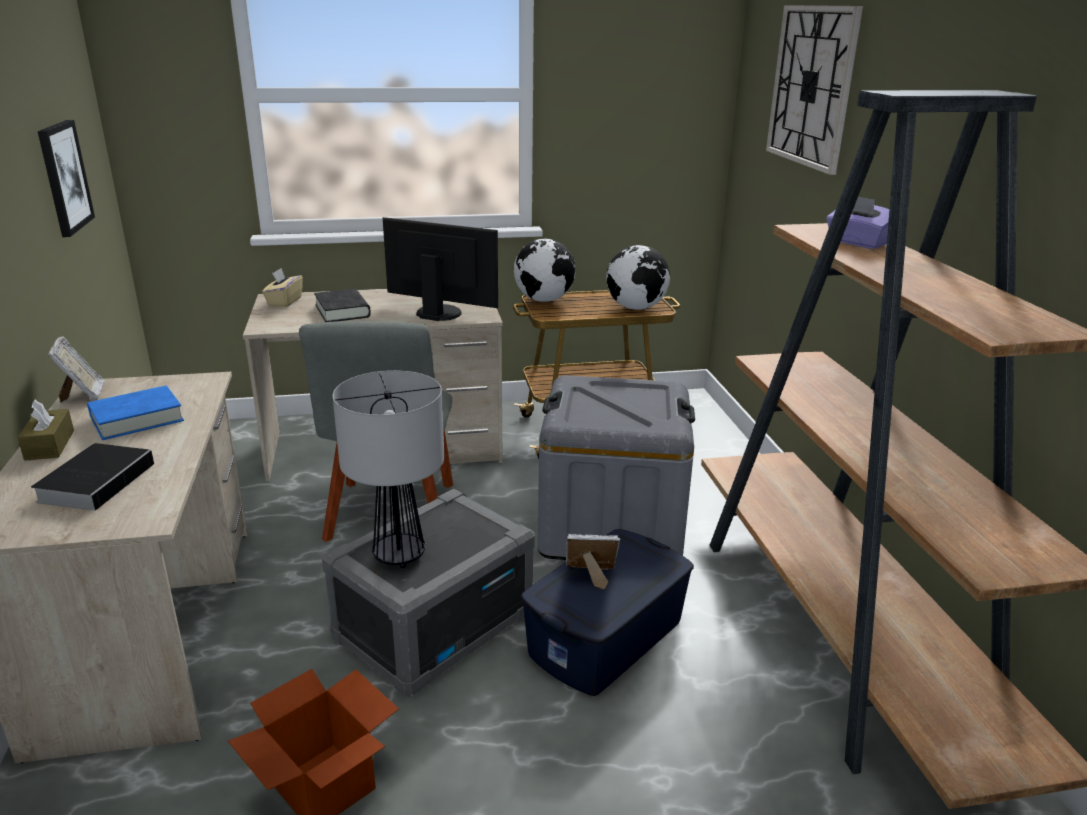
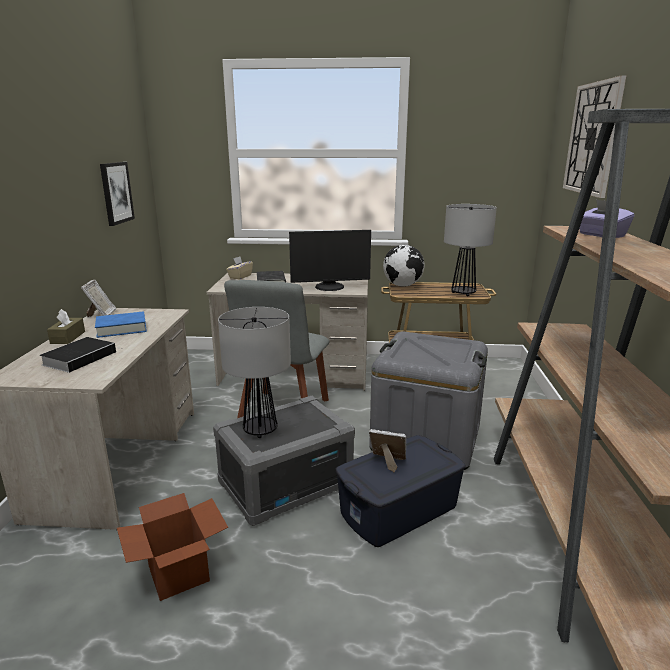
camera: 15 degrees right, 5 degrees down
(440, 312) = (330, 287): monitor -> monitor turned 135 degrees clockwise
(636, 308) = (463, 293): globe -> table lamp

